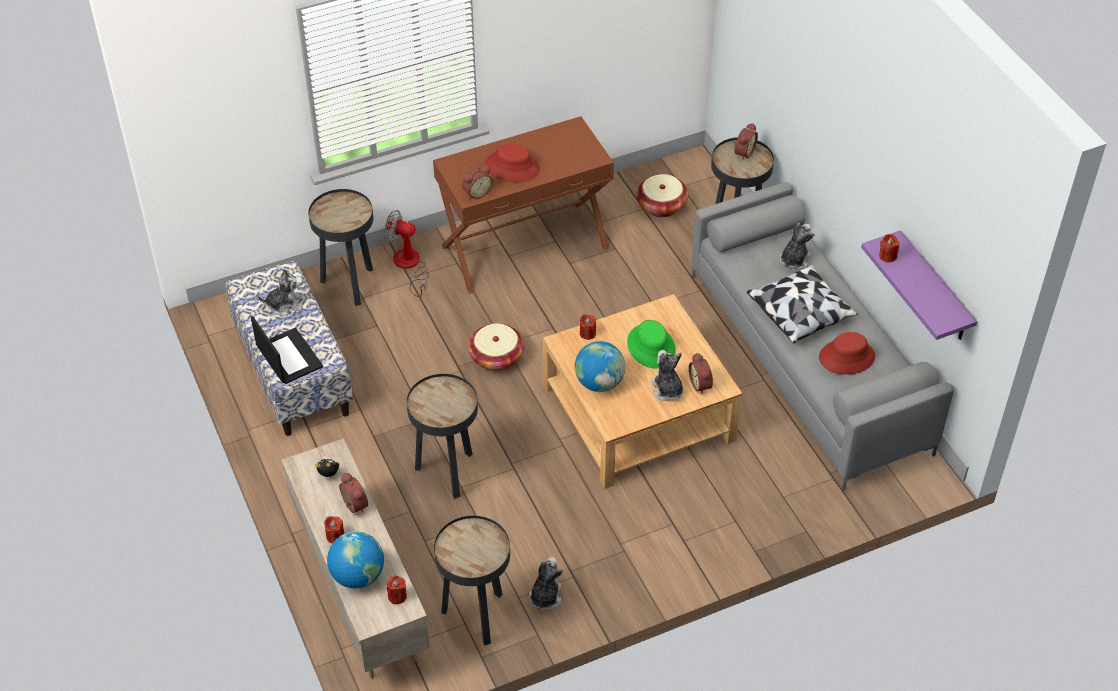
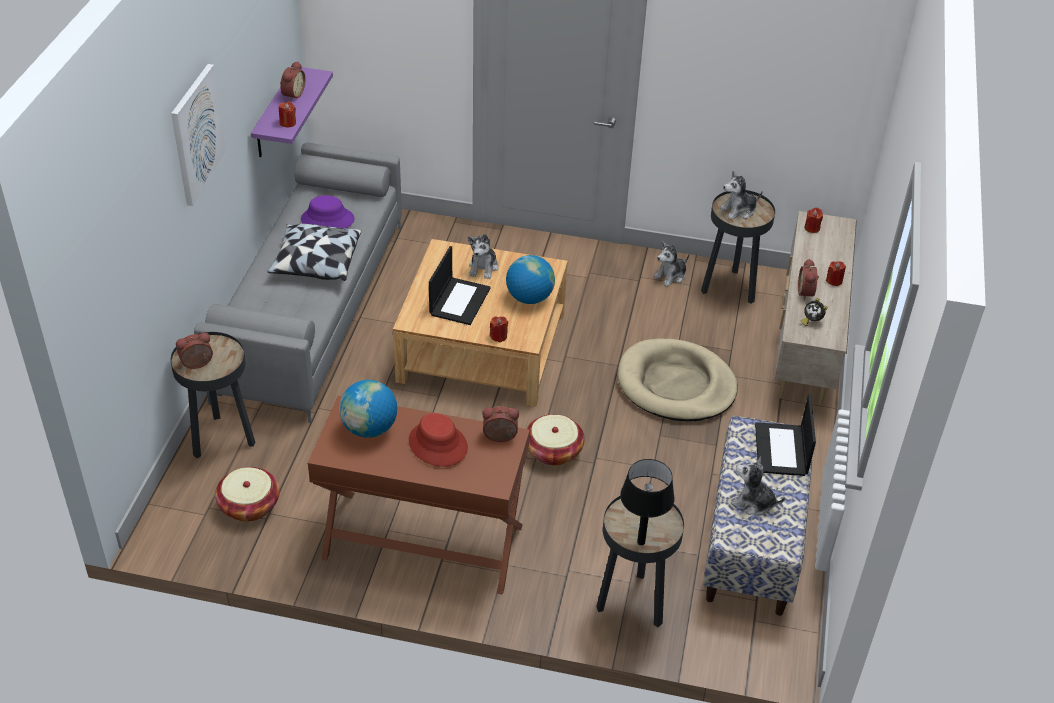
camera: 145 degrees left, 5 degrees down
(333, 201) = (641, 542): none -> black table lamp
(357, 575) = (833, 251): globe -> globe (369, 428)
(409, 266) = (555, 589): fan -> none
(447, 473) = (676, 385): black side table -> beige dog bed
(651, 346) = (459, 301): green hat -> laptop
(701, 384) = (454, 258): alarm clock -> alarm clock (292, 94)
(794, 260) = (263, 301): plush toy -> plush toy (738, 211)
(846, 357) = (327, 220): red hat -> purple hat
(848, 100) = (197, 134): none -> picture

